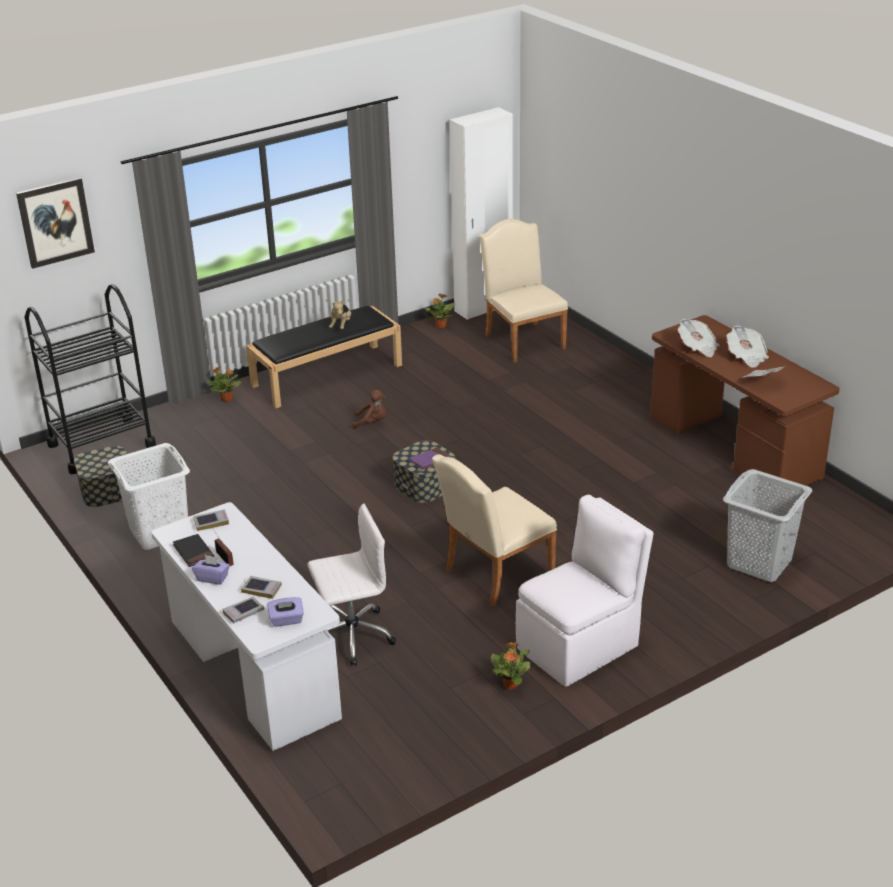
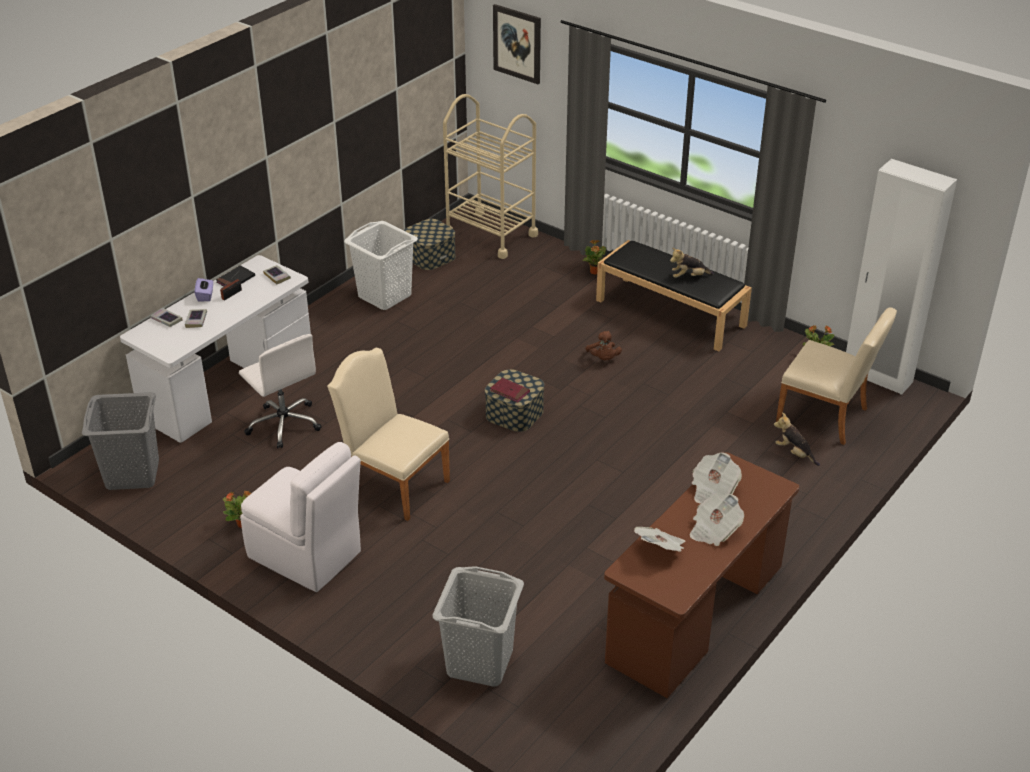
camera: 70 degrees right, 5 degrees up
(101, 445) = (491, 234): black cart -> beige cart
(286, 620) = (160, 340): purple tissue box -> none
(376, 767) = (132, 474): none -> grey laundry basket
(429, 460) = (510, 391): purple book -> red book
(522, 339) = (828, 417): beige chair -> beige chair turned 75 degrees clockwise
(560, 363) = (794, 453): none -> plush toy

